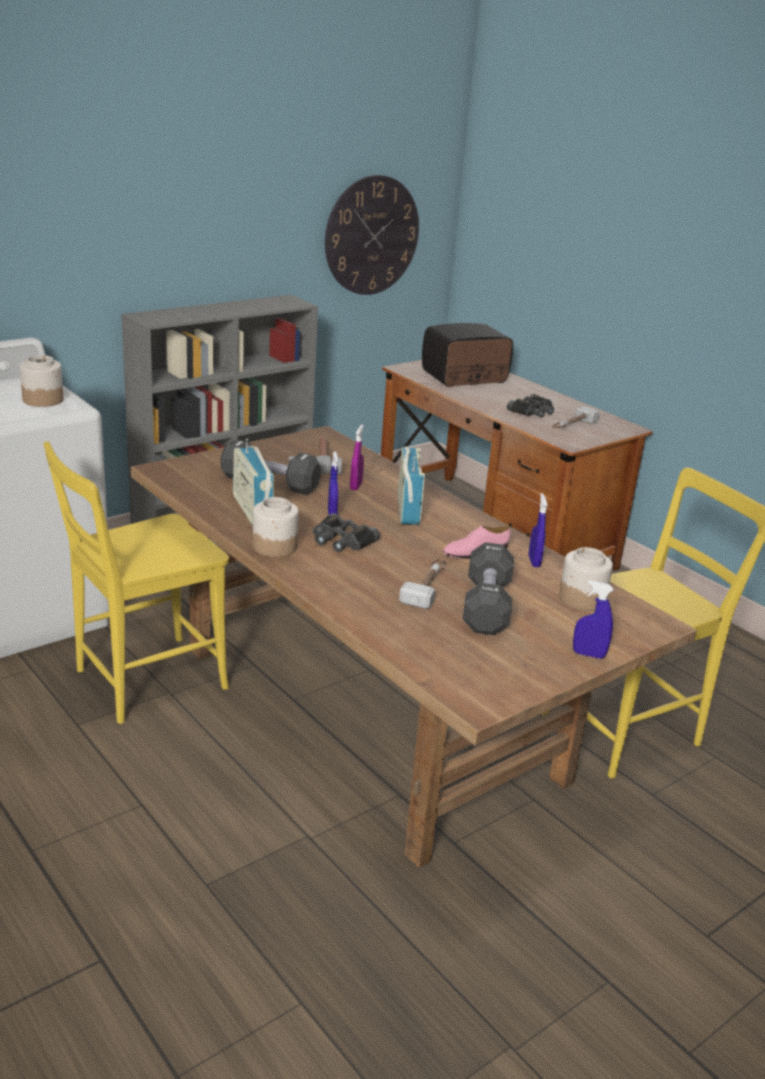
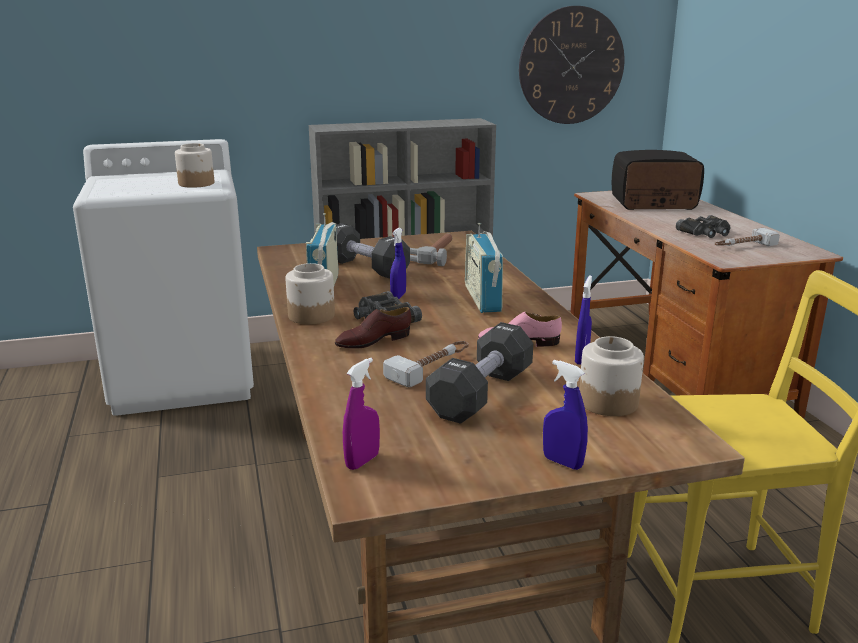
camera: 25 degrees right, 5 degrees down
(143, 681) = (241, 450): yellow chair -> none
(355, 567) = (373, 341): none -> brown shoe
(356, 486) = (448, 276): purple spray bottle -> purple spray bottle (362, 461)
(407, 509) = (482, 299): radio -> radio turned 150 degrees clockwise

